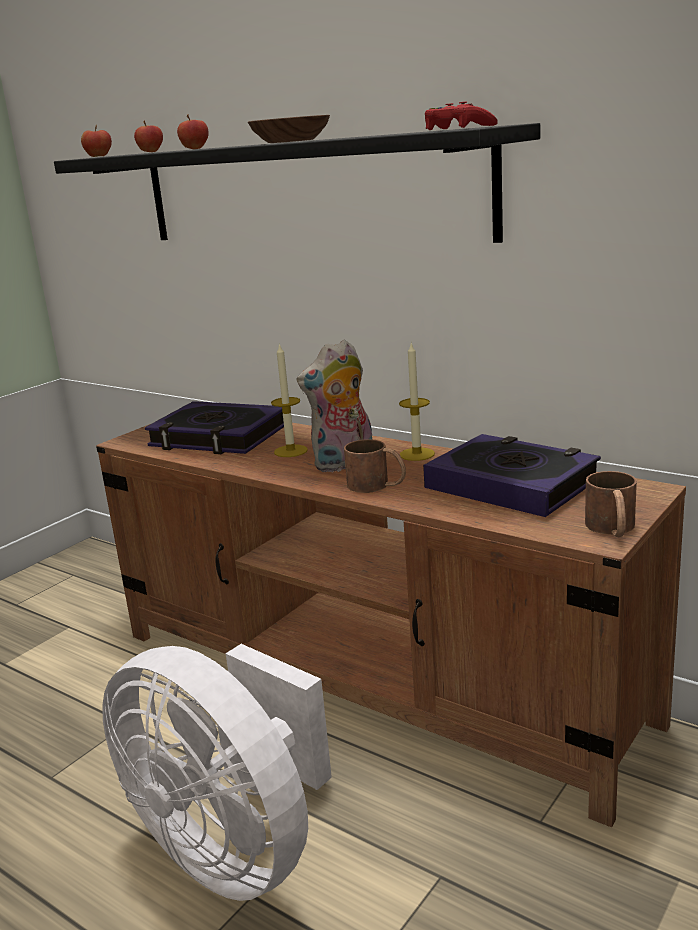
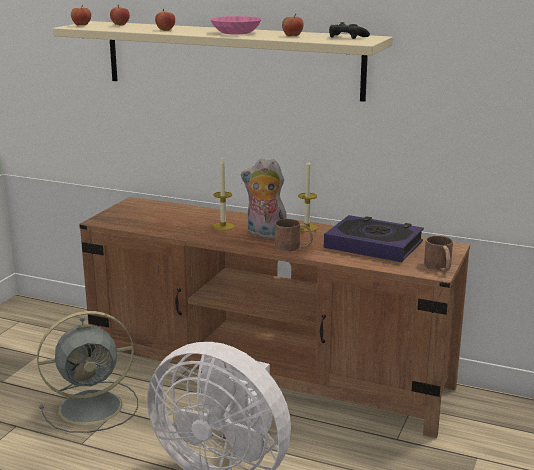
camera: 15 degrees left, 0 degrees up
(98, 715) = (93, 407): none -> grey fan
(218, 437) = (165, 217): book -> none
(290, 141) = (236, 33): brown bowl -> pink bowl
(304, 192) = (231, 59): black shelf -> beige shelf
(344, 465) = (264, 235): plush toy -> plush toy turned 60 degrees clockwise
(369, 135) = (292, 36): none -> apple
(457, 128) = (347, 37): red game controller -> black game controller

